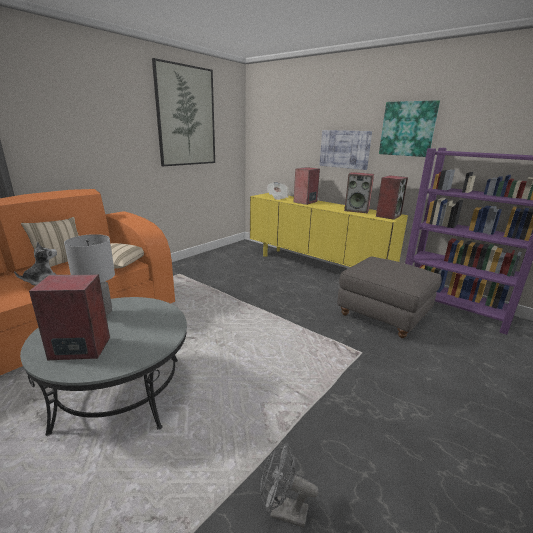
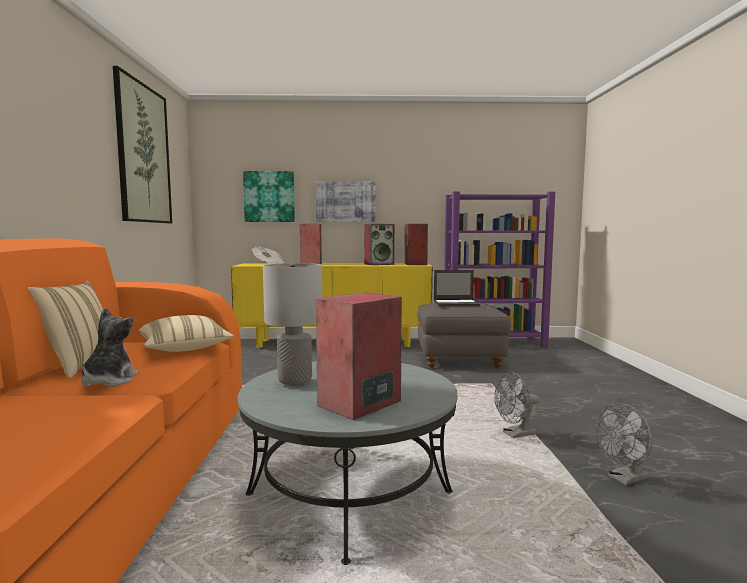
camera: 40 degrees left, 15 degrees down
(285, 411) = (515, 434): none -> grey fan
(385, 266) = (456, 303): none -> laptop
(408, 129) = (411, 179): picture -> picture (269, 196)

